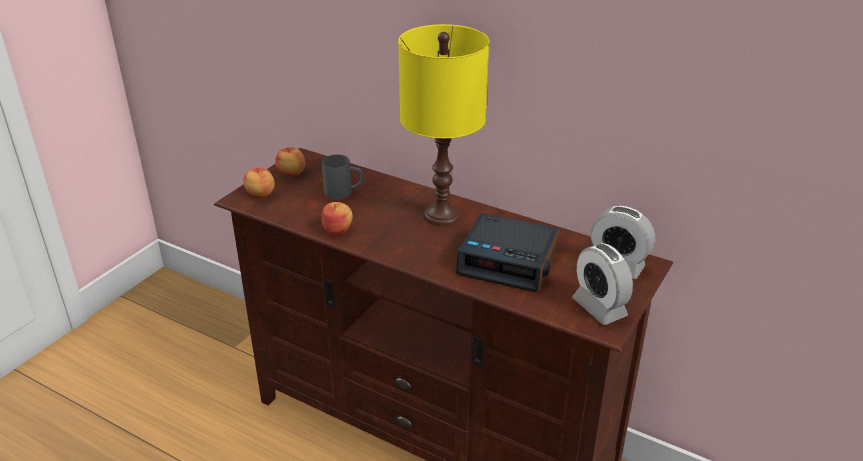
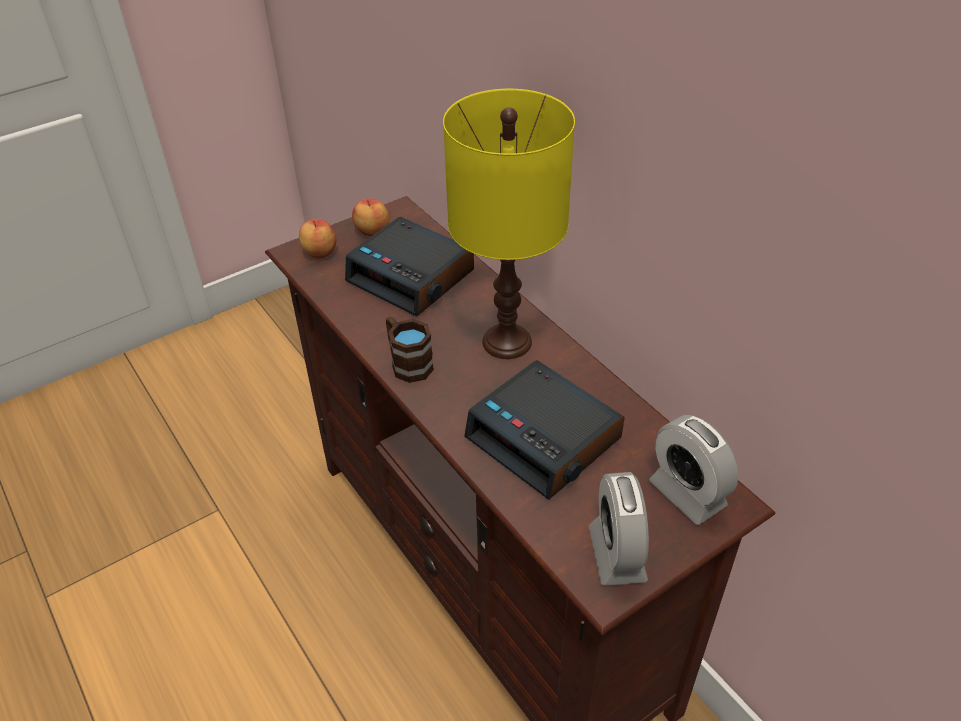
camera: 25 degrees right, 10 degrees up
(338, 230) = (370, 328): apple -> none
(344, 193) = (412, 276): grey mug -> alarm clock
(381, 243) = (407, 362): none -> brown mug

